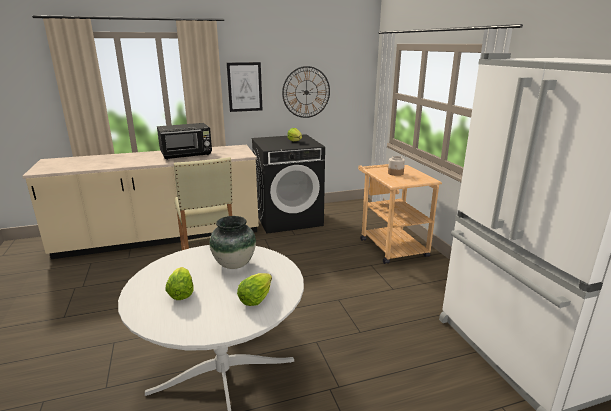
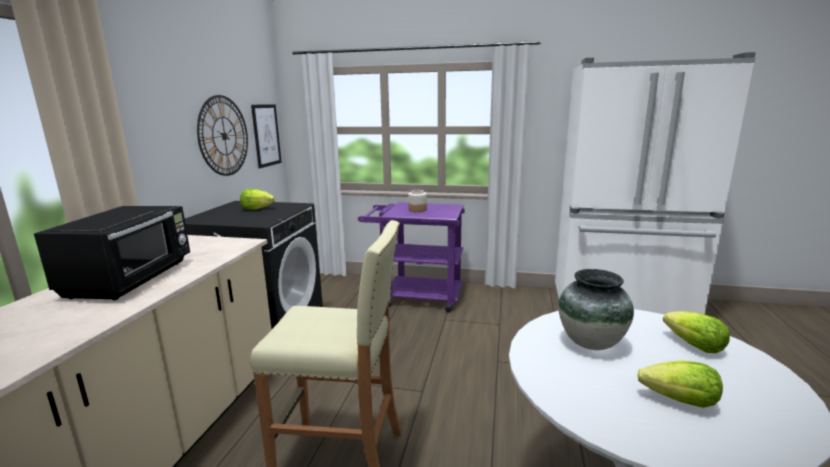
camera: 60 degrees left, 5 degrees down
(245, 87) = (146, 131): picture -> picture (266, 135)
(390, 245) = (416, 296): beige cart -> purple cart

